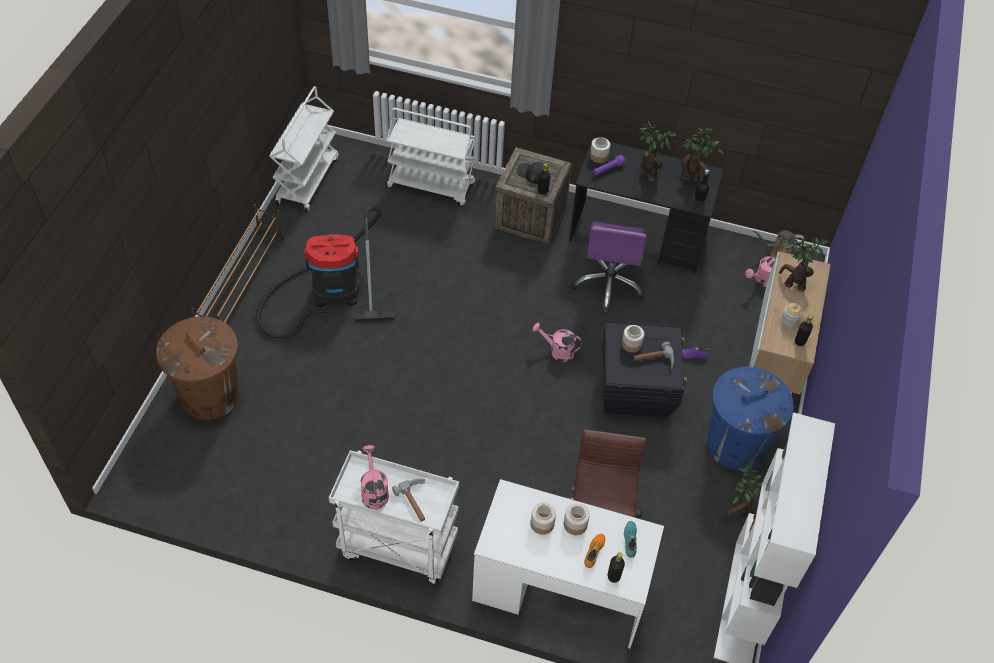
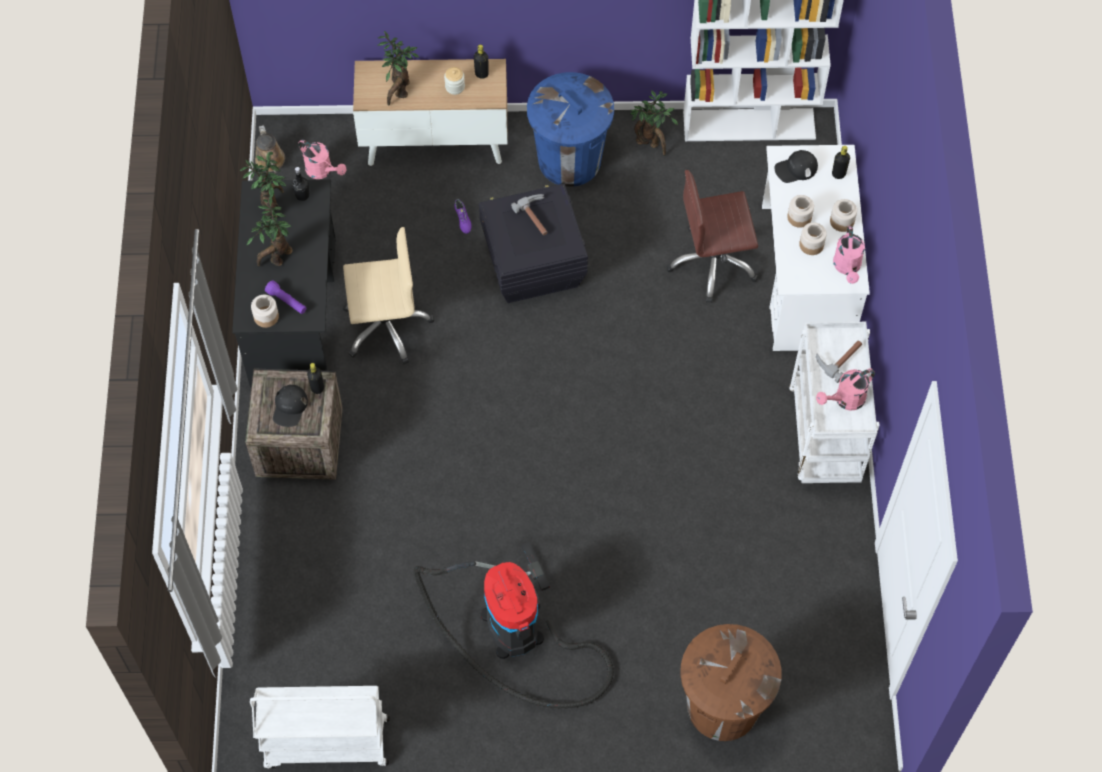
camera: 105 degrees left, 10 degrees up
(242, 285) = (543, 745): brown shoe rack -> none
(431, 185) = (282, 578): white cart -> none
(557, 351) = (509, 355): pink watering can -> pink watering can (847, 267)
(594, 552) = (821, 195): orange shoe -> none
(608, 284) = (386, 326): purple office chair -> beige office chair
(630, 541) = (796, 169): turquoise shoe -> black cap
(631, 344) = (522, 243): jar -> jar (841, 221)

